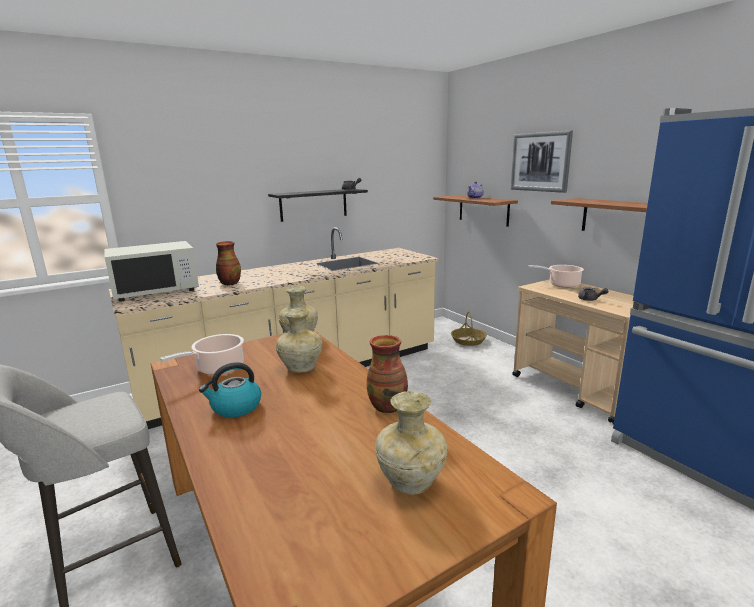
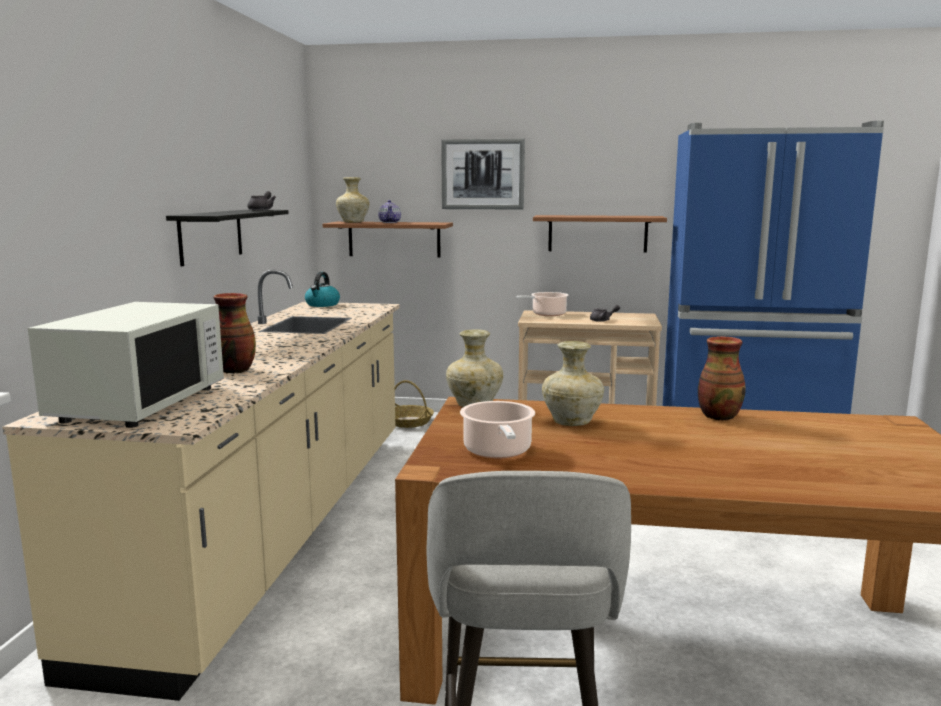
camera: 50 degrees left, 5 degrees down
(235, 407) = (632, 462): kettle -> kettle (322, 305)
(410, 482) = (857, 439): beige vase -> beige vase (353, 222)

